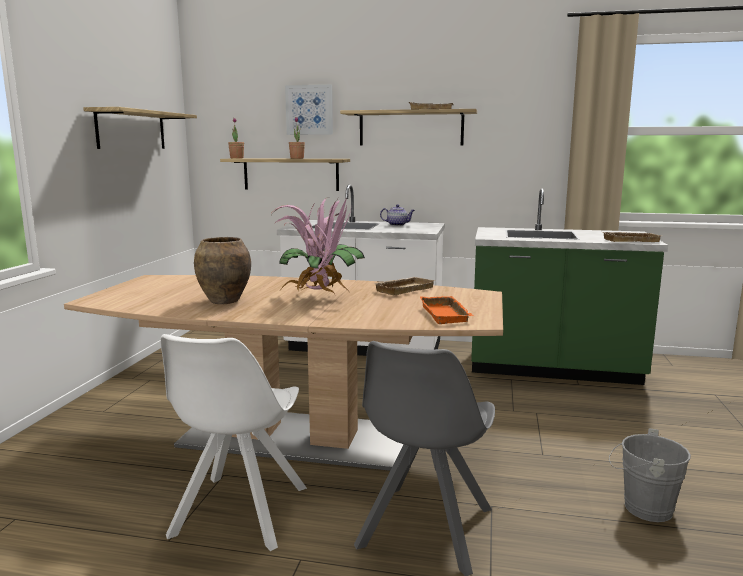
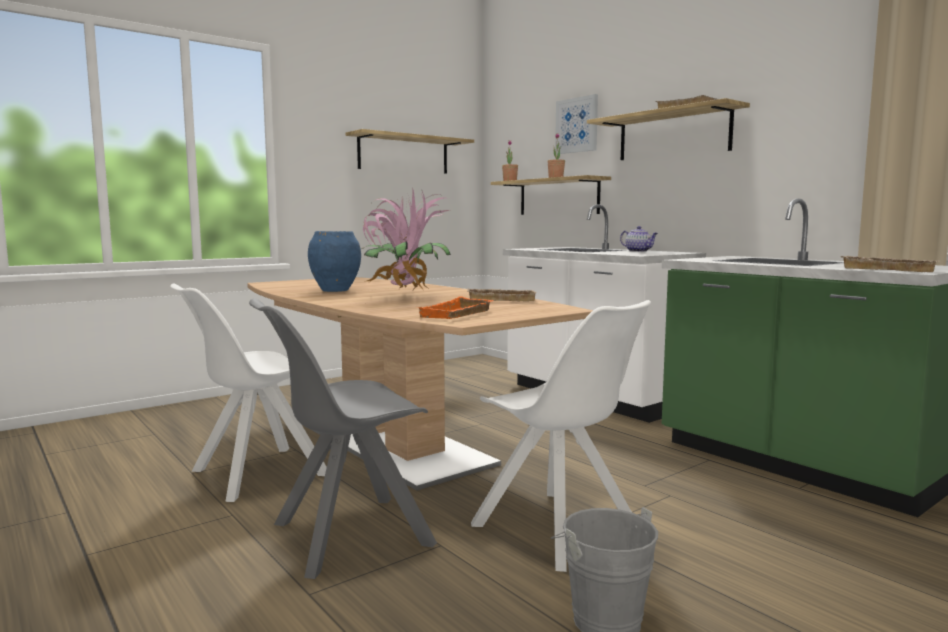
camera: 40 degrees right, 5 degrees down
(224, 301) = (335, 290): brown vase -> blue vase
(529, 462) = (559, 530): none -> white chair

